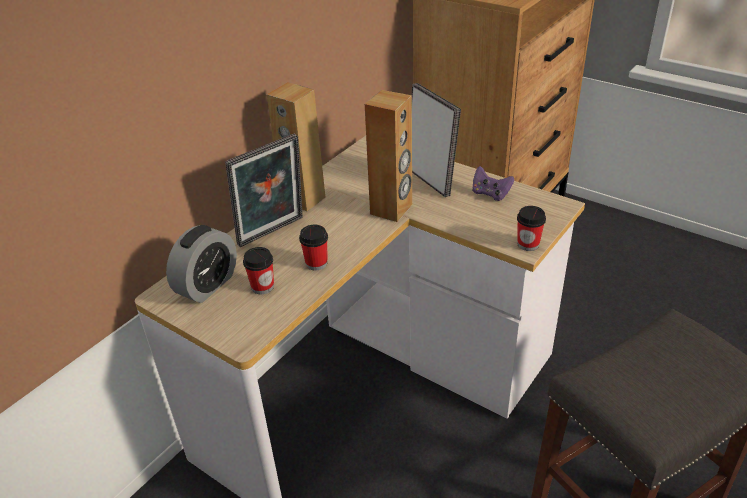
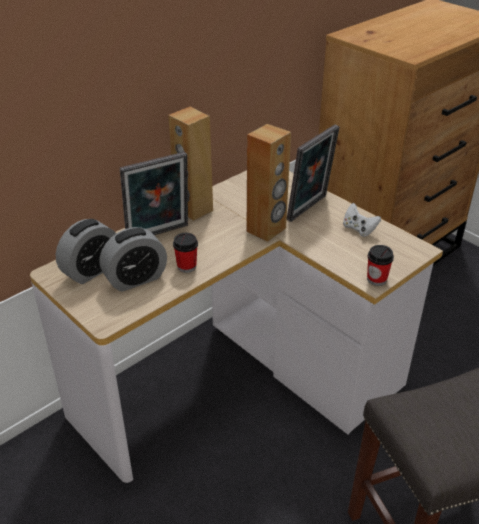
camera: 10 degrees right, 0 degrees up
(262, 287) = (135, 279): cup -> alarm clock
(430, 180) = (310, 209): picture frame -> picture frame turned 60 degrees clockwise
(490, 194) = (359, 229): purple game controller -> white game controller

